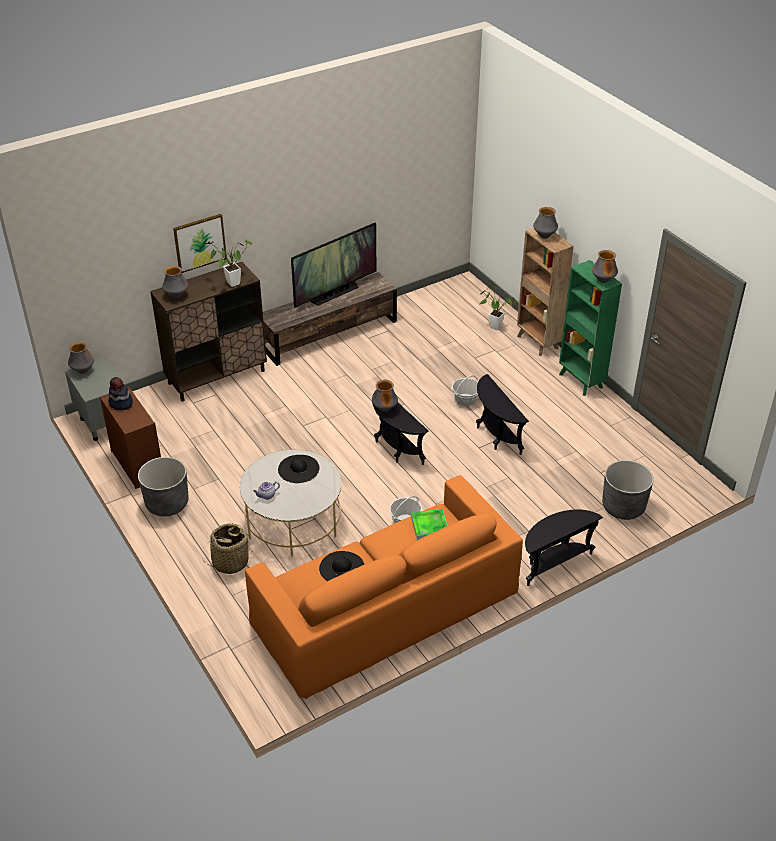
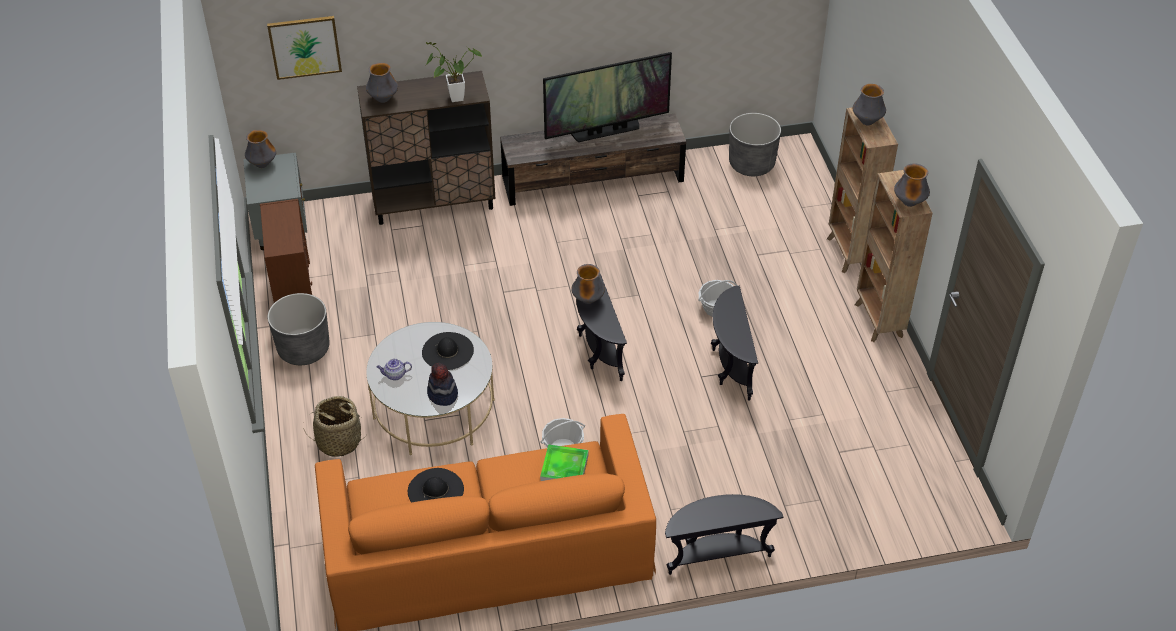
camera: 20 degrees right, 5 degrees up
(121, 403) = (278, 218): hat -> hat (442, 394)
(199, 242) = (427, 39): picture -> picture (305, 46)
(493, 326) = (803, 217): potted plant -> none
(581, 381) = (878, 321): green bookcase -> brown bookcase
(623, 507) = (844, 506): grey planter -> grey planter (751, 164)

